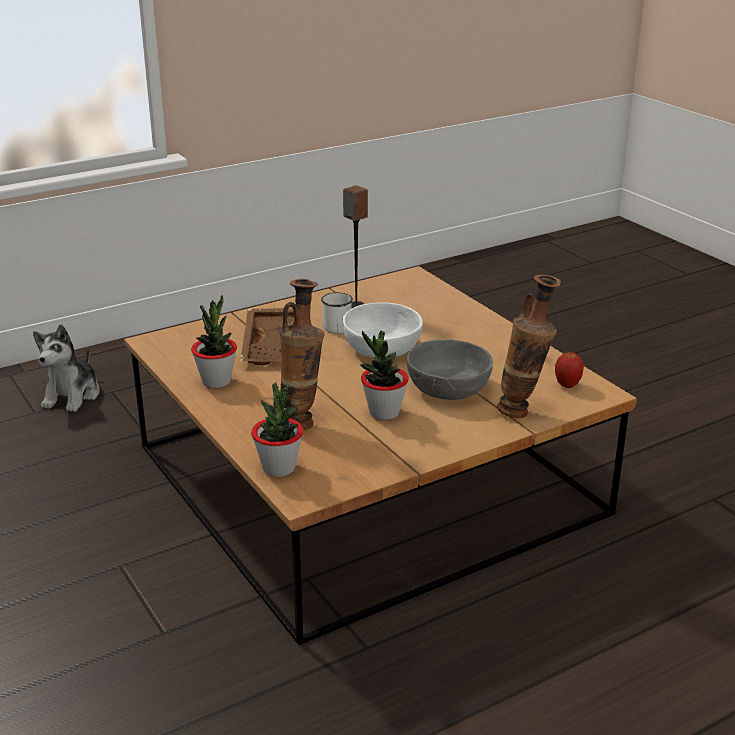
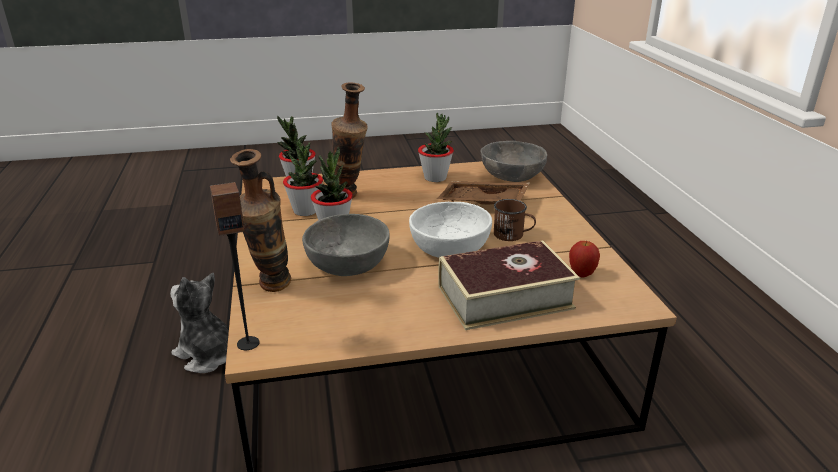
camera: 110 degrees right, 0 degrees up
(72, 396) = (608, 228): plush toy -> plush toy (208, 355)
(191, 340) = (511, 176): none -> grey bowl
(337, 325) = (513, 235): white mug -> brown mug
(356, 305) = (557, 252): speaker -> speaker (248, 343)
(357, 440) = (305, 211): none -> potted plant
(444, 317) = (504, 297): none -> book
(567, 385) = (292, 332): apple -> apple (581, 274)

